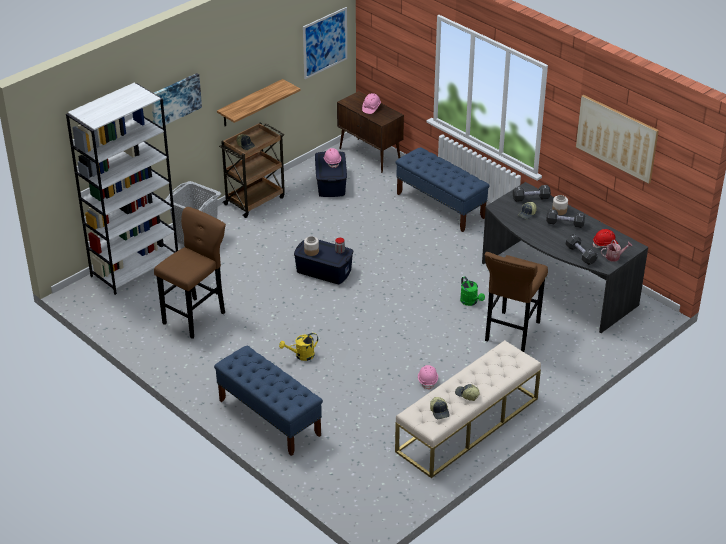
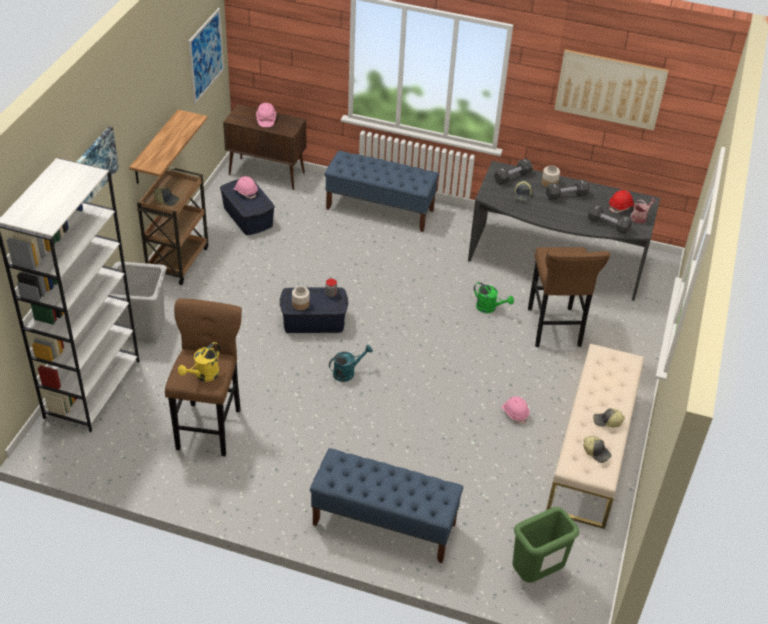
camera: 30 degrees left, 5 degrees up
(301, 356) = (363, 433): yellow watering can -> yellow watering can (204, 376)
(321, 313) = (347, 372): none -> turquoise watering can
(354, 487) = (536, 574): none -> green trash can

